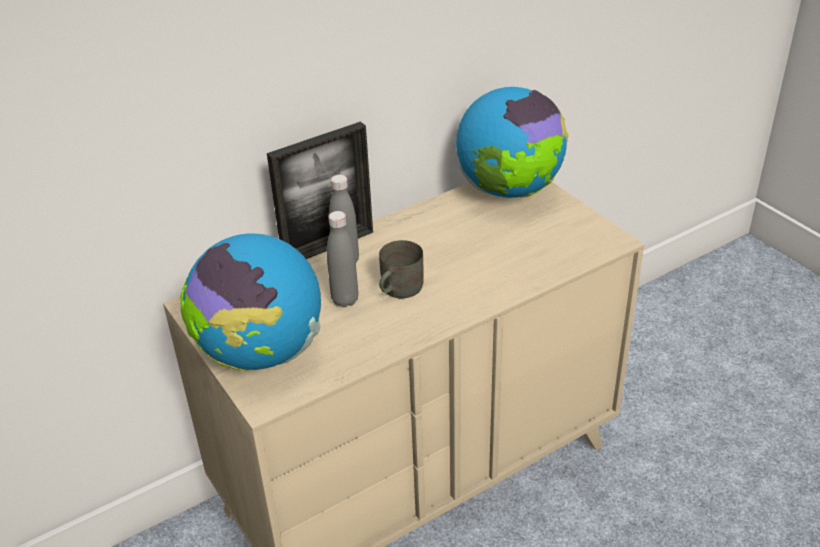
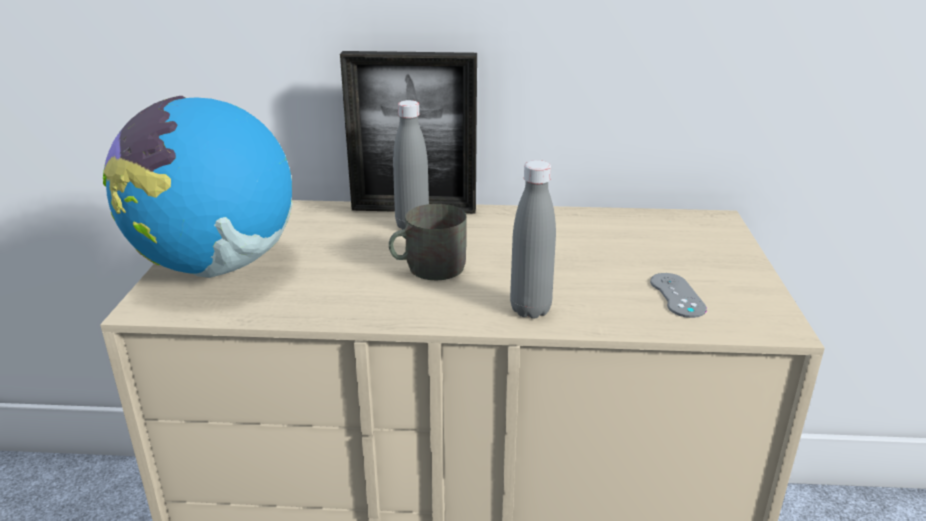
camera: 35 degrees right, 10 degrees down
(345, 300) = (360, 256): grey bottle -> grey bottle (530, 309)
(509, 190) = (685, 229): globe -> none
(551, 243) = (677, 295): none -> grey game controller

